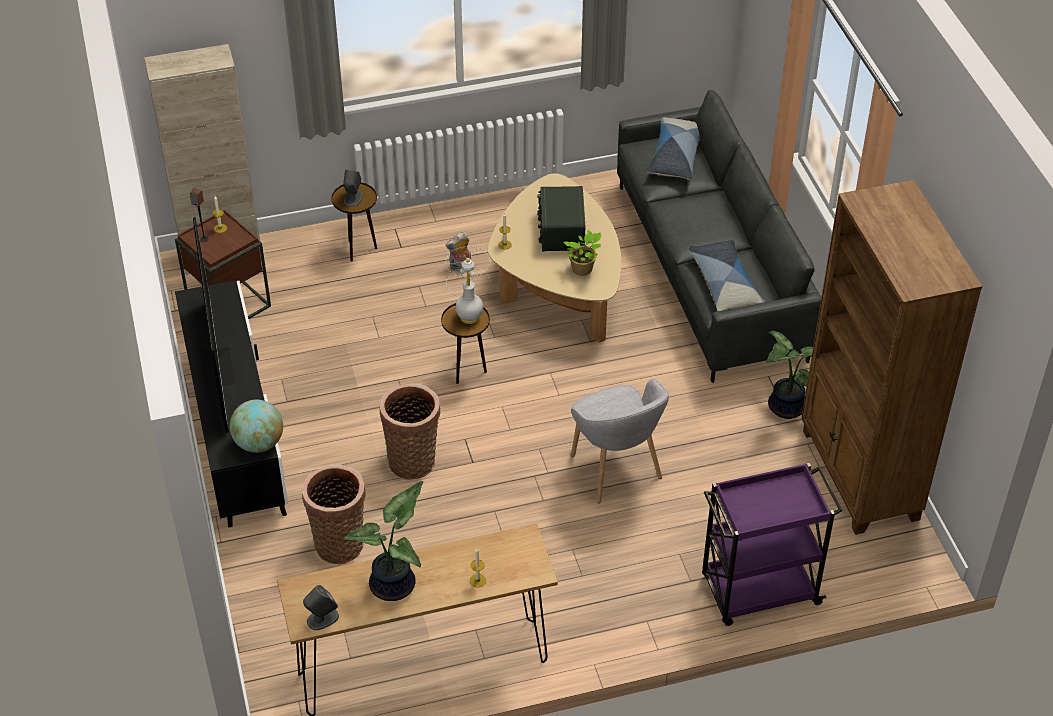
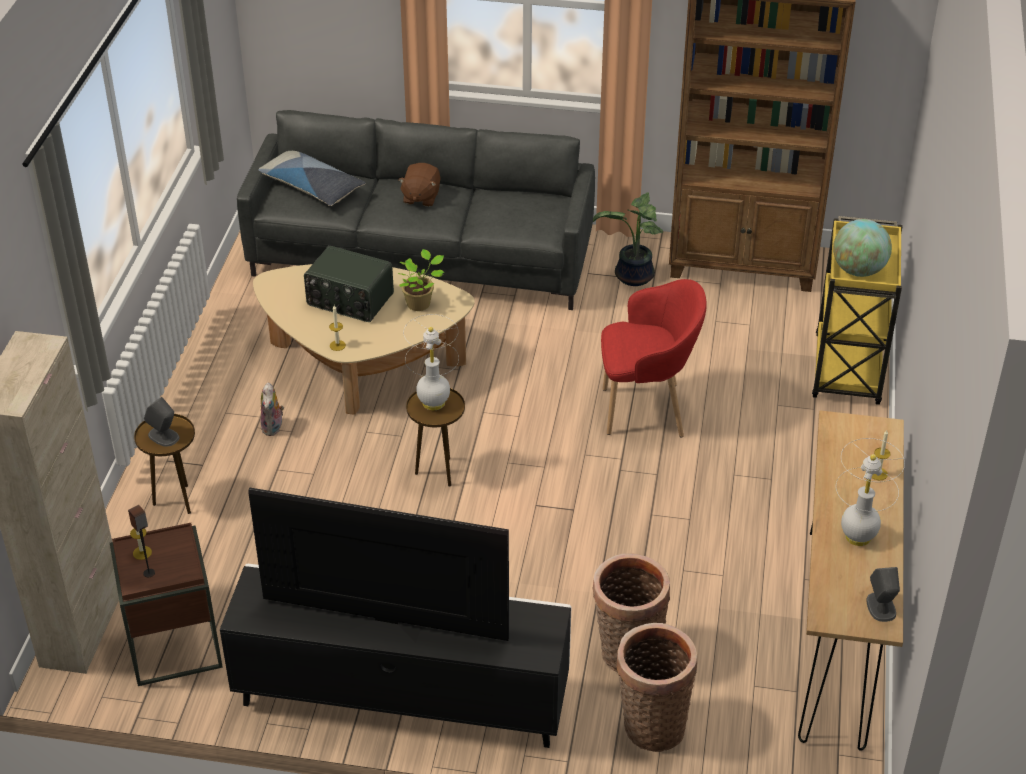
camera: 65 degrees left, 5 degrees down
(259, 443) = (539, 617): globe -> globe (858, 270)
(395, 585) = (858, 536): potted plant -> white table lamp
(413, 459) = (540, 555): basket -> basket (651, 724)
(615, 470) = (647, 410): grey armchair -> red armchair
(710, 219) = (420, 197): none -> brown plush toy
(725, 283) = (516, 218): pillow -> none
(758, 591) = (847, 371): purple cart -> yellow cart

